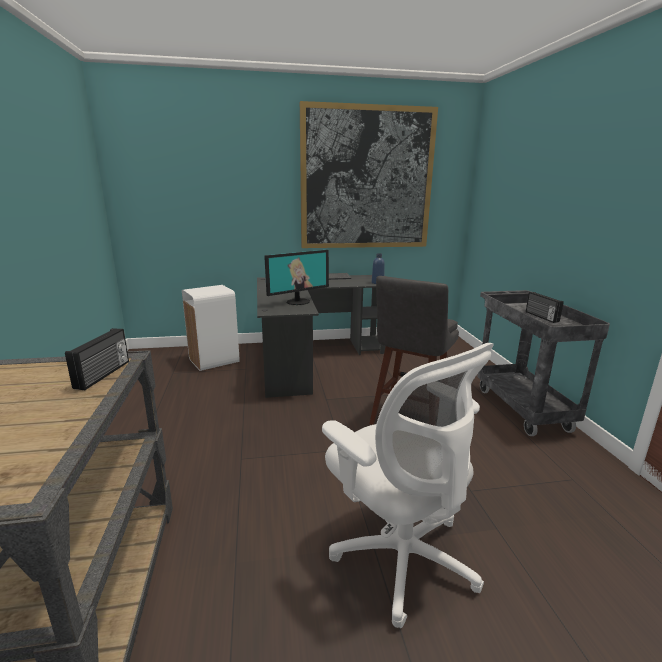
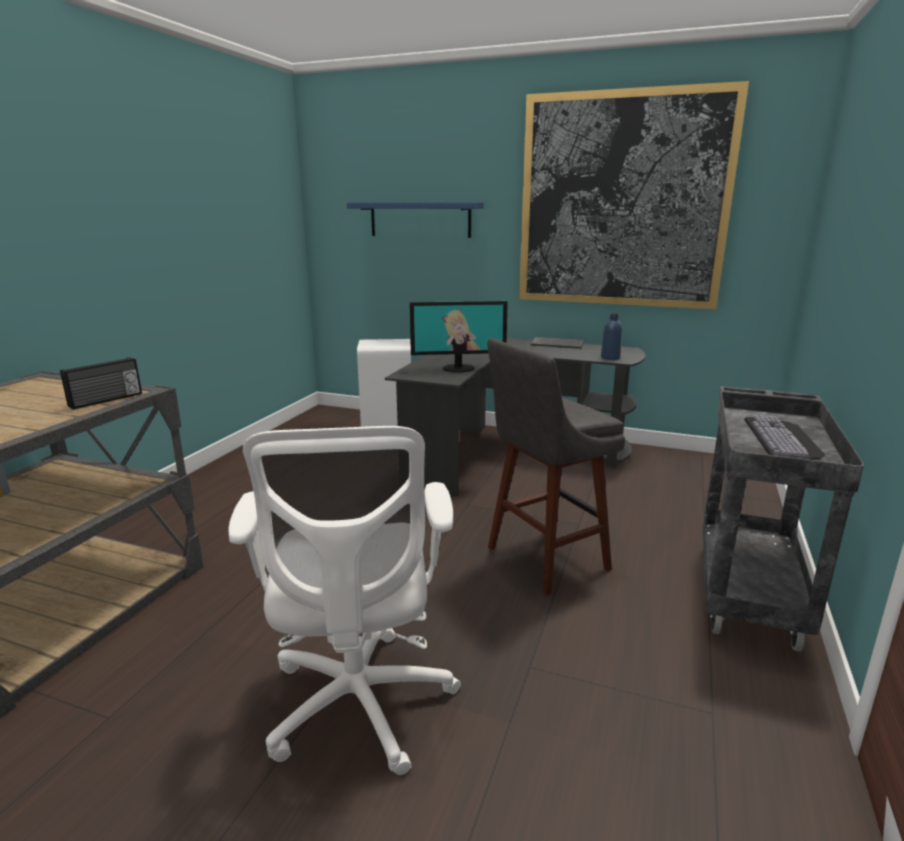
camera: 30 degrees right, 0 degrees up
(217, 191) = (420, 219): none -> blue shelf
(541, 317) = (784, 439): radio -> keyboard

